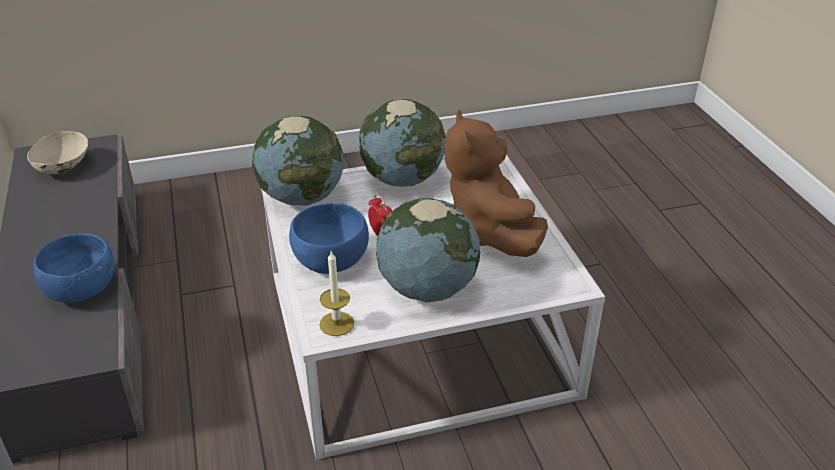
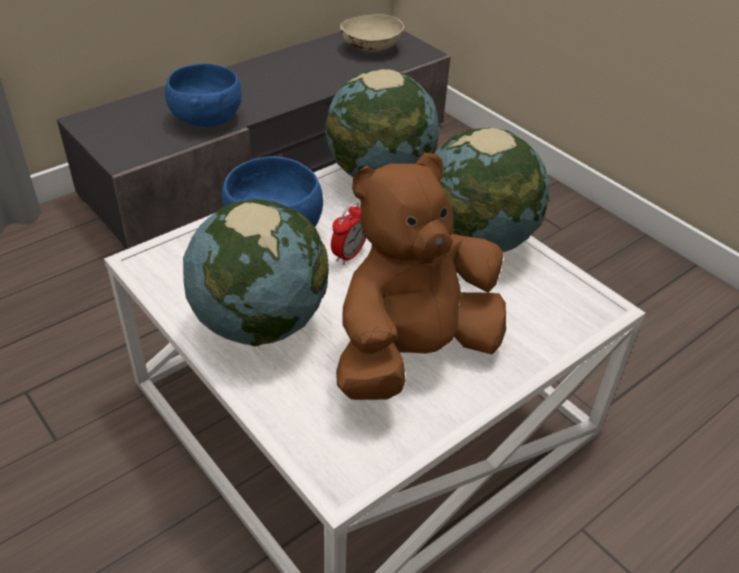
camera: 65 degrees right, 5 degrees up
(336, 324) = (163, 266): candle -> none

